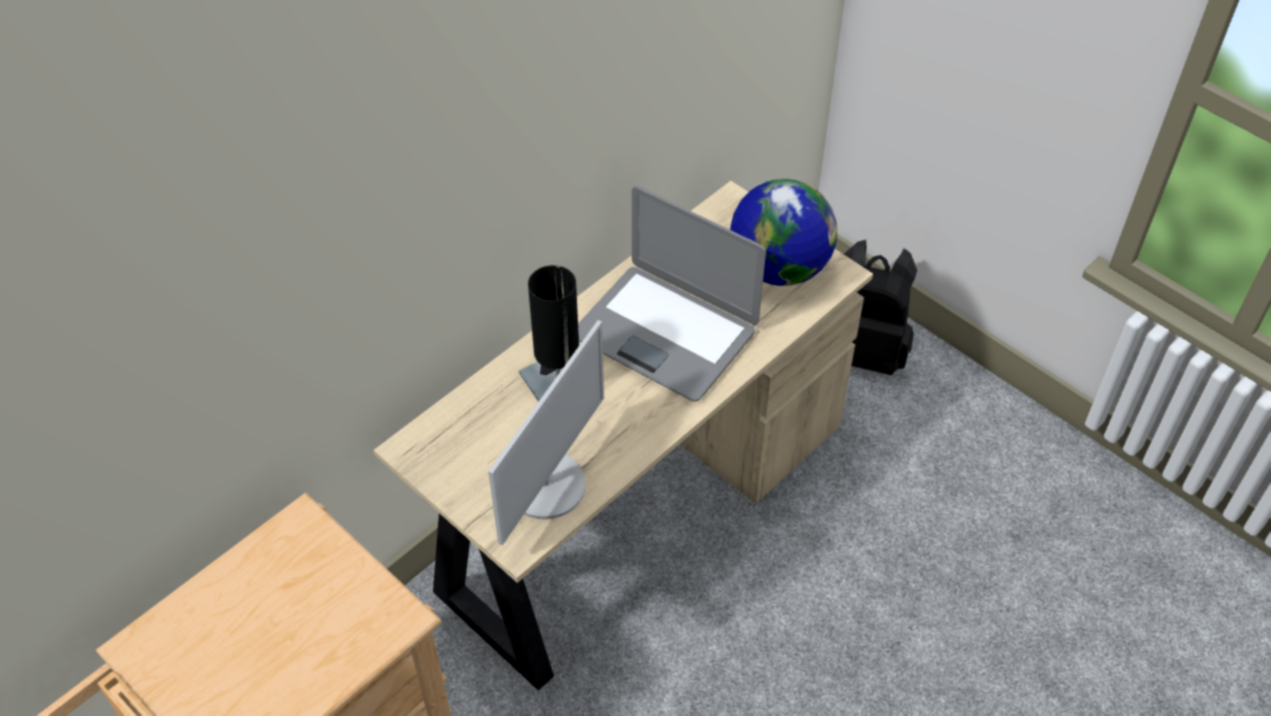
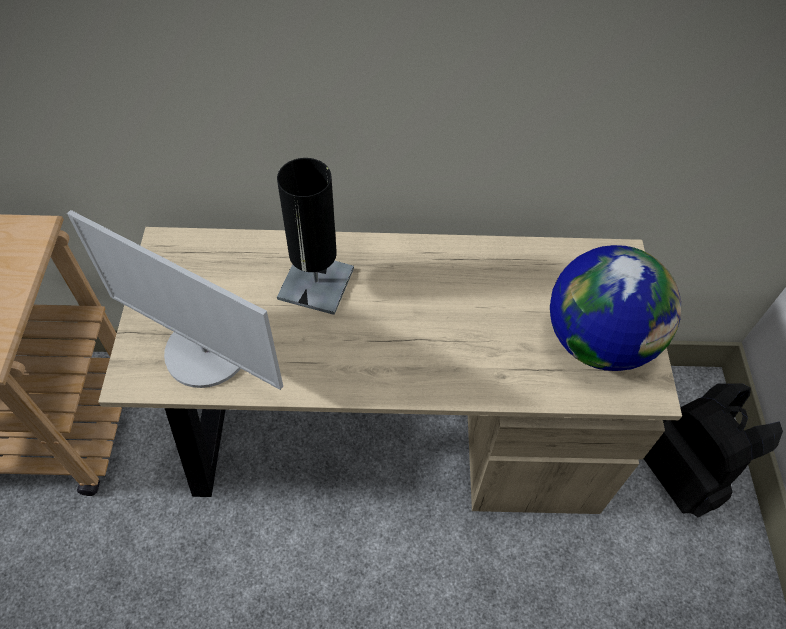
camera: 45 degrees right, 5 degrees up
(546, 485) = (207, 352): monitor -> monitor turned 45 degrees clockwise
(665, 332) = (439, 314): laptop -> none

